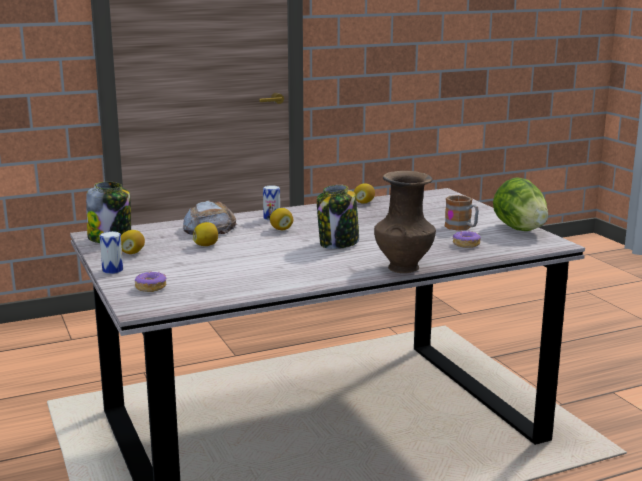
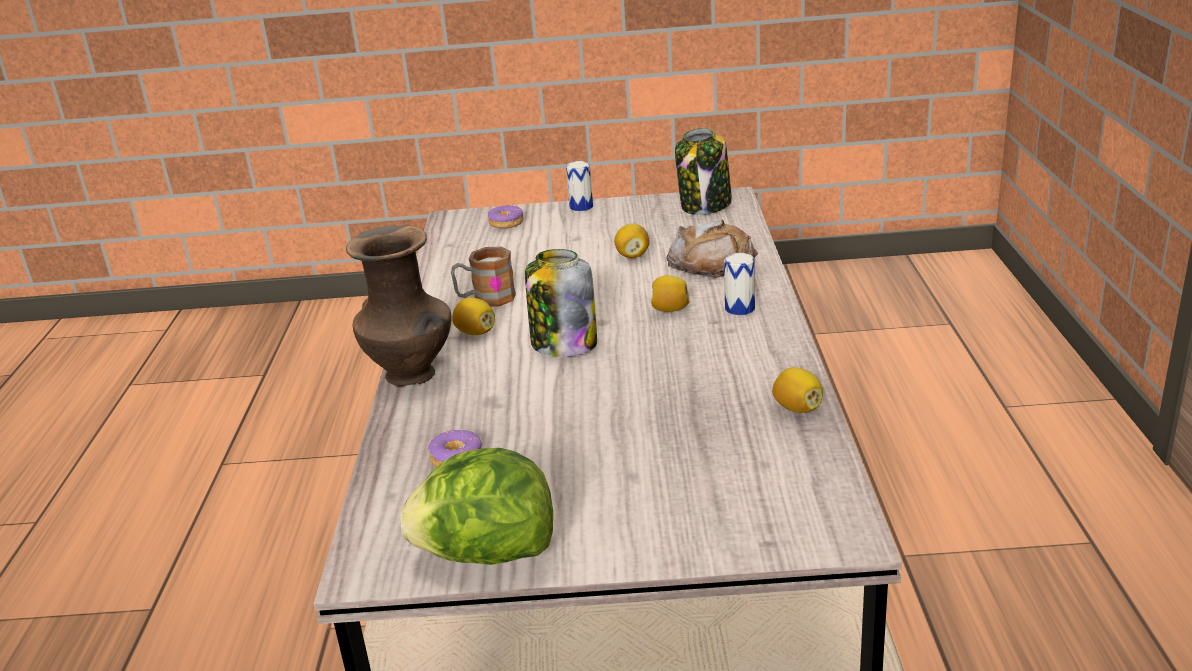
camera: 115 degrees right, 10 degrees up
(132, 253) = (636, 216): lemon -> lemon (475, 333)
(462, 228) = (551, 482): mug -> mug (485, 299)

